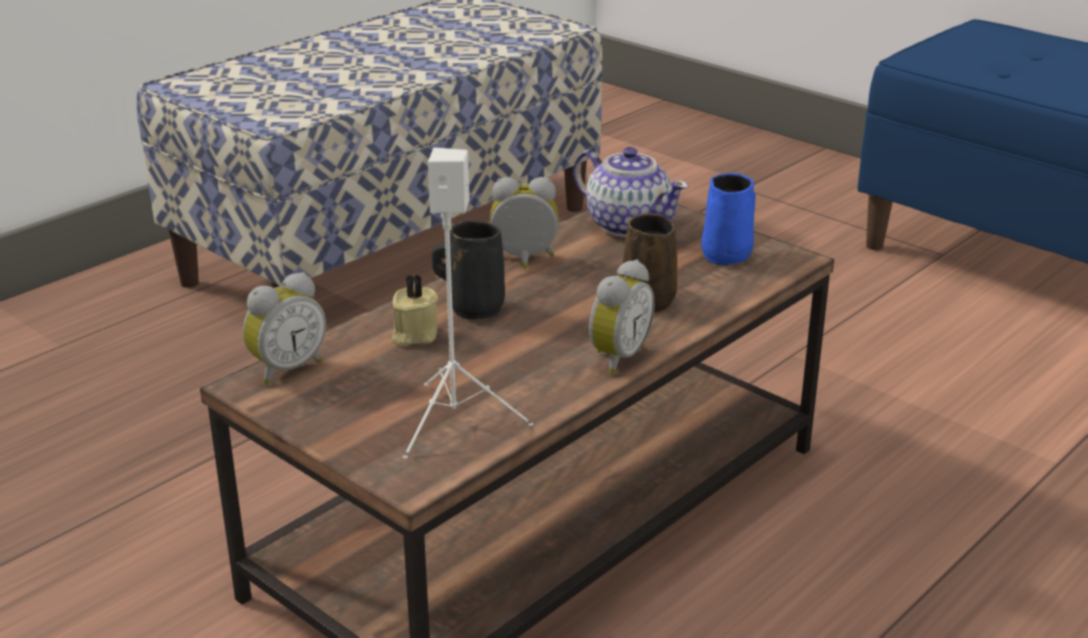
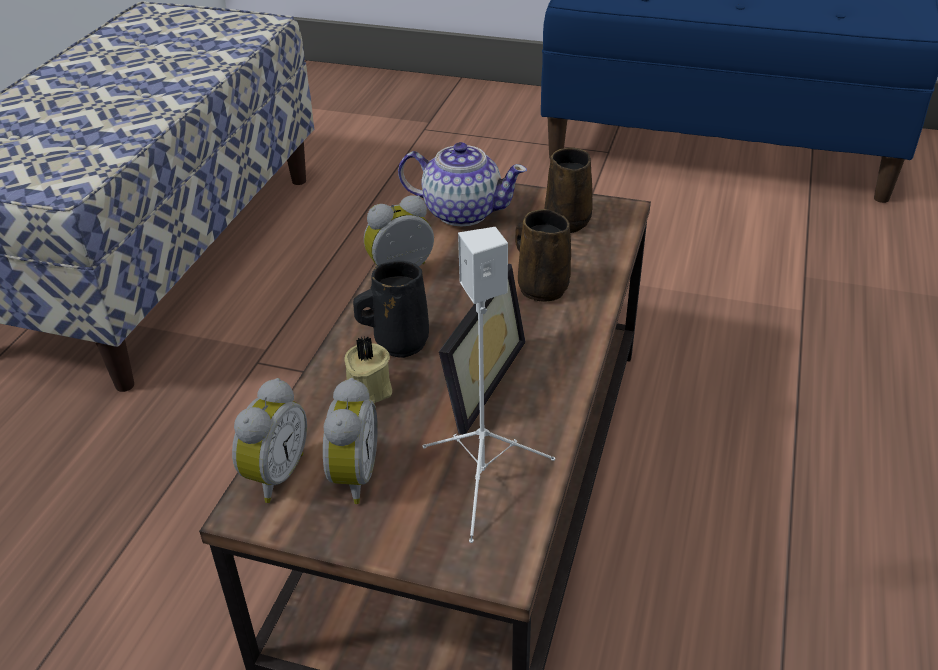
camera: 25 degrees left, 10 degrees up
(513, 350) = (471, 379): none -> picture frame
(616, 357) = (565, 357): alarm clock -> alarm clock (350, 477)
(728, 255) = (568, 220): blue mug -> brown mug

